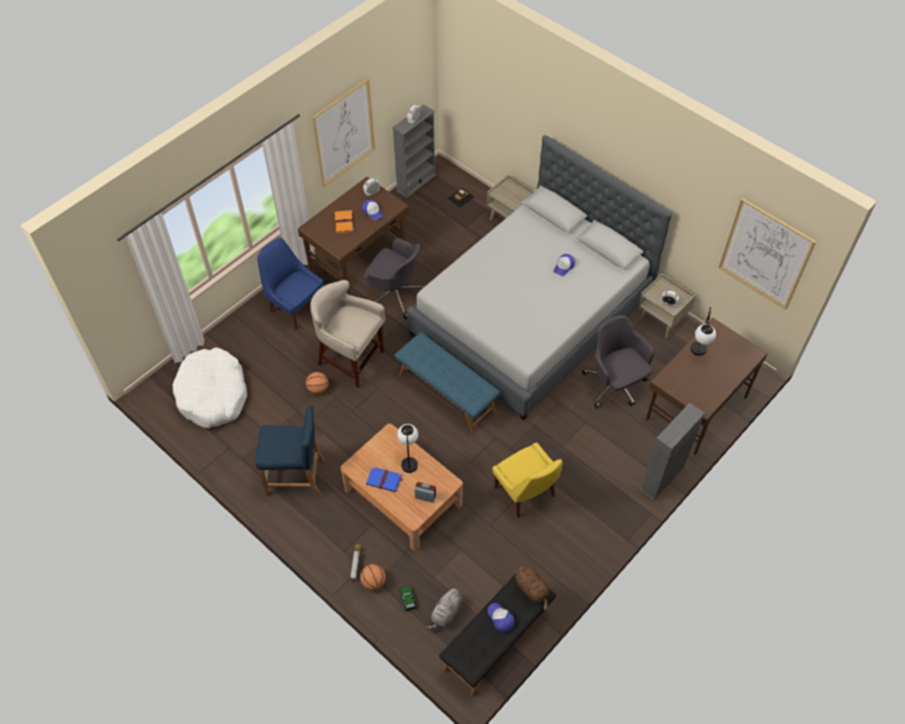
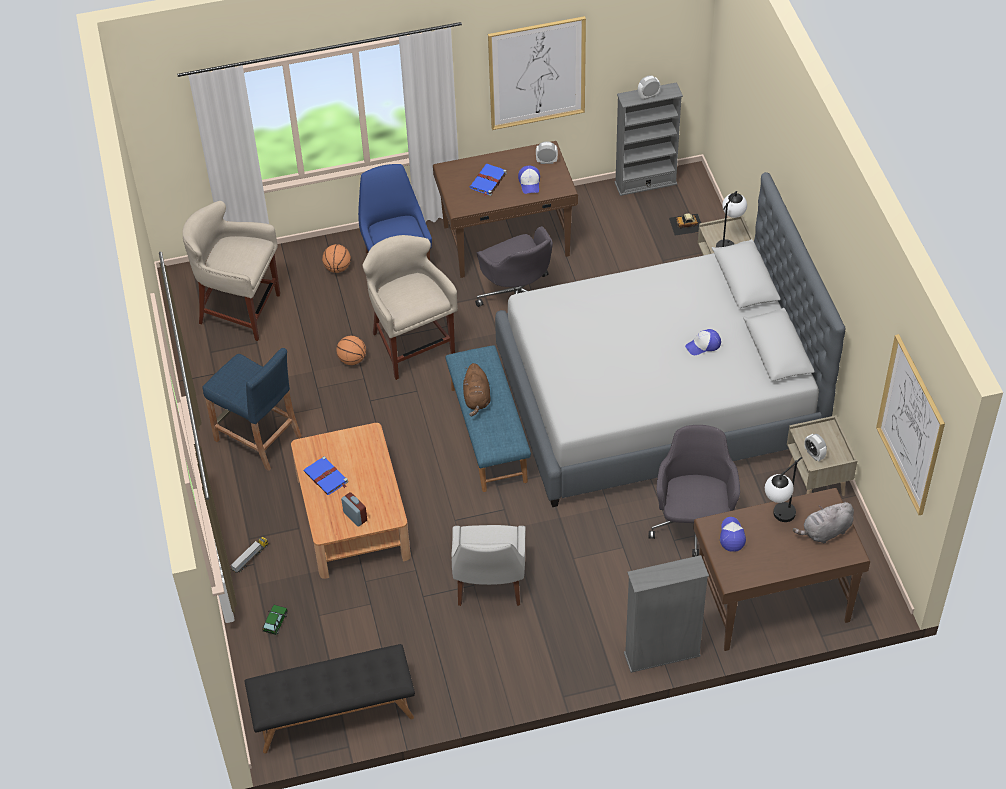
camera: 35 degrees right, 5 degrees down
(213, 394) = (240, 311): white dog bed -> beige stool
(344, 223) = (488, 181): orange book -> blue book
(373, 582) = (254, 585): basketball -> basketball (337, 268)
(409, 459) = (369, 470): table lamp -> table lamp (728, 243)
(446, 614) = (302, 658): grey plush toy -> grey plush toy (825, 532)
(500, 618) = (333, 679): cap -> cap (731, 536)
(526, 493) = (489, 585): yellow chair -> white chair
(532, 590) = (391, 671): brown plush toy -> brown plush toy (477, 399)

